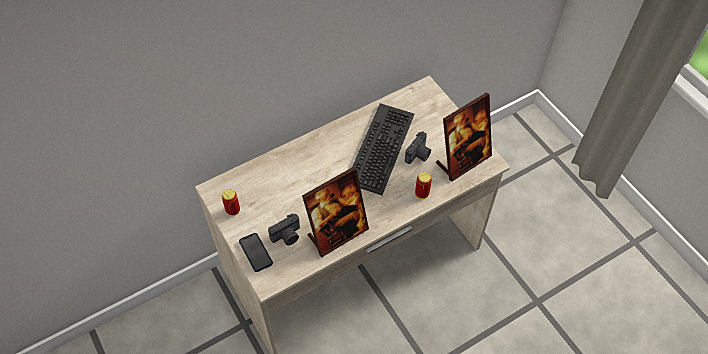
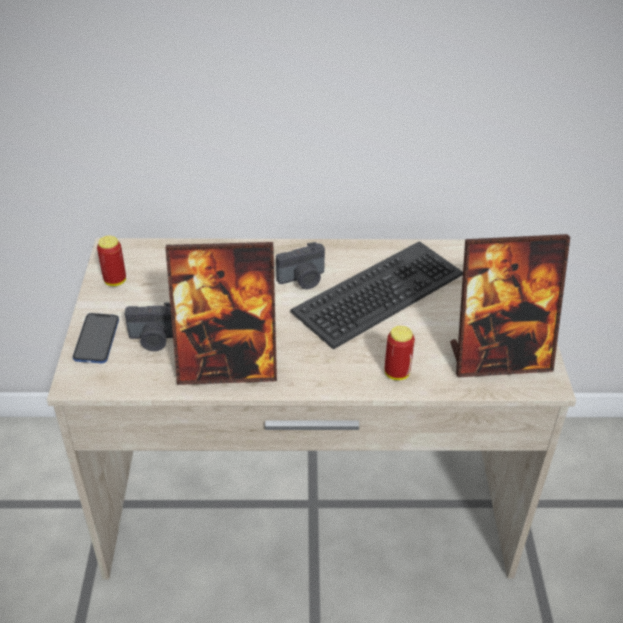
camera: 30 degrees right, 15 degrees down
(418, 155) = (431, 324): camera -> camera (303, 280)

